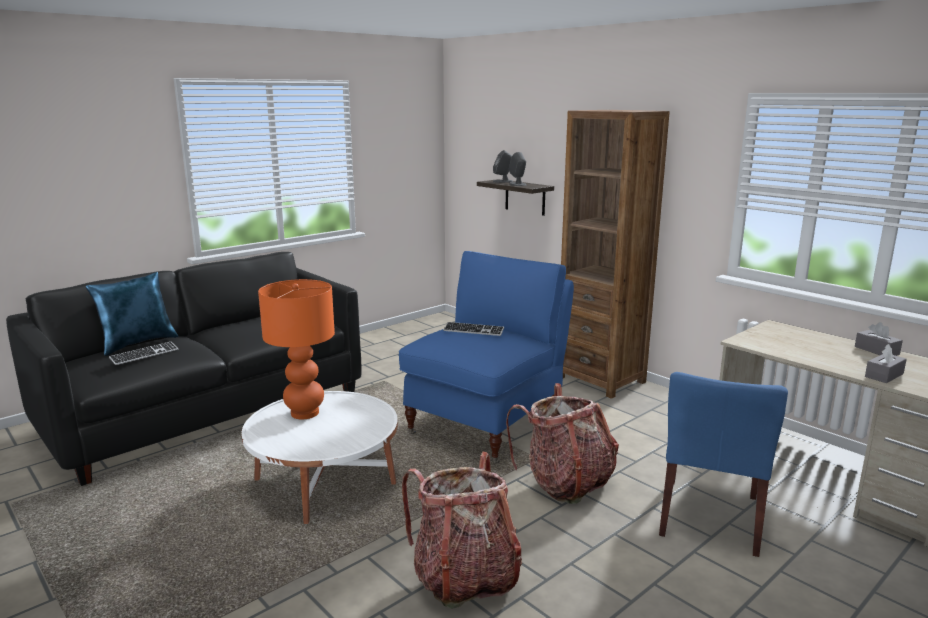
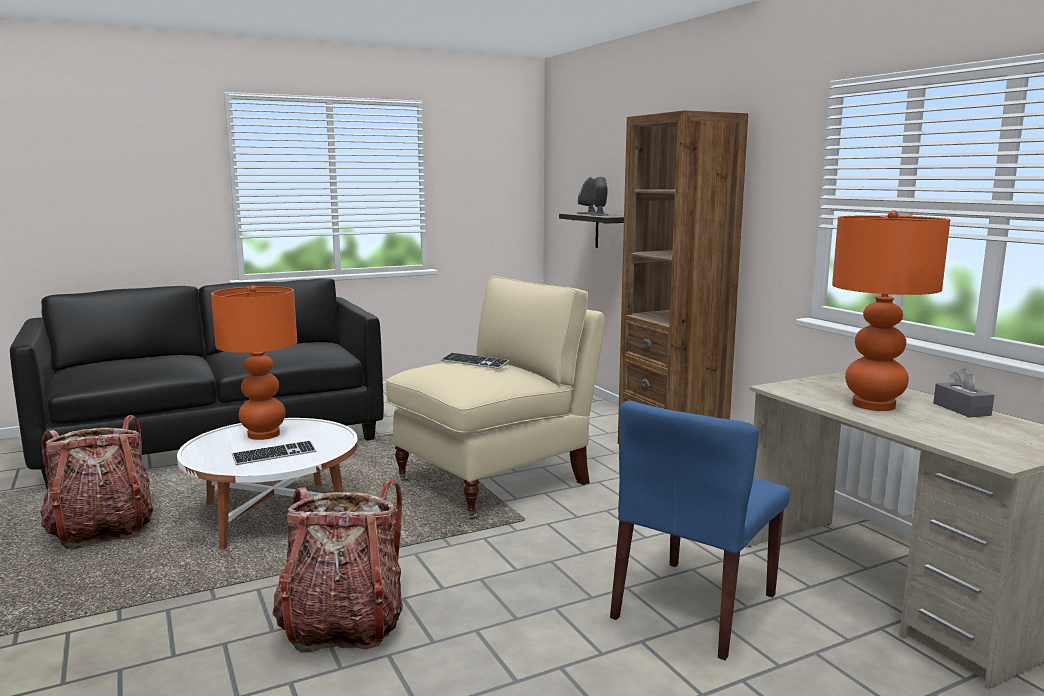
camera: 15 degrees right, 5 degrees down
(138, 343) = (144, 356): blue pillow -> none
(144, 355) = (135, 364): keyboard -> keyboard (274, 455)
(487, 425) = (495, 482): blue armchair -> beige armchair
(565, 483) = (539, 548): backpack -> backpack (102, 530)
(820, 352) = (874, 405): none -> orange table lamp
(884, 375) = (938, 433): grey tissue box -> none

